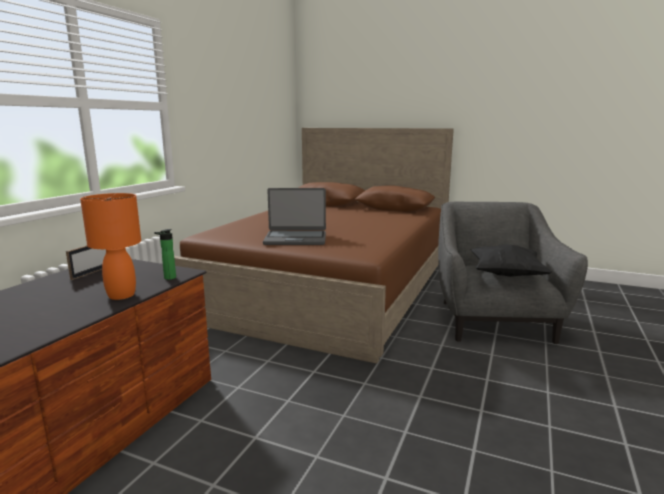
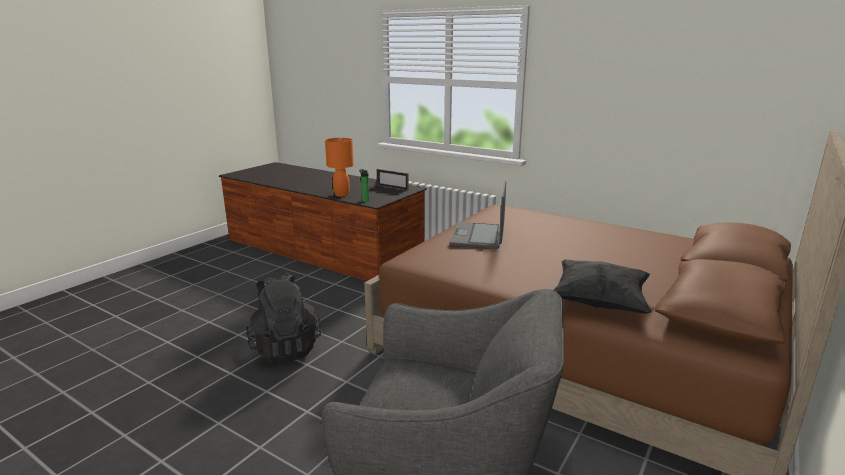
camera: 100 degrees right, 5 degrees up
(398, 420) = (285, 348): none -> black backpack
(506, 275) = (399, 385): black pillow -> black pillow (599, 303)

